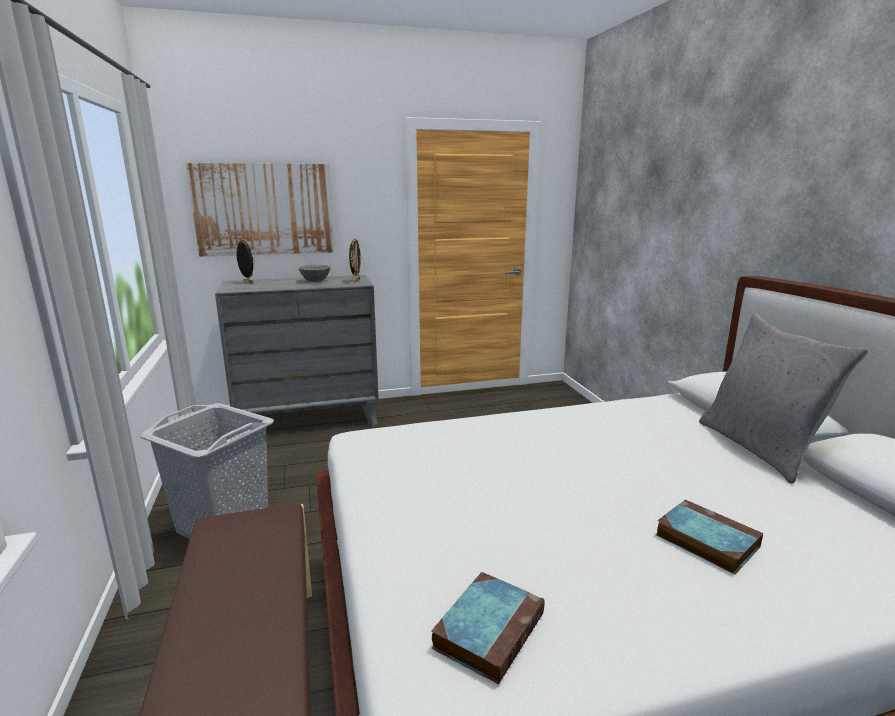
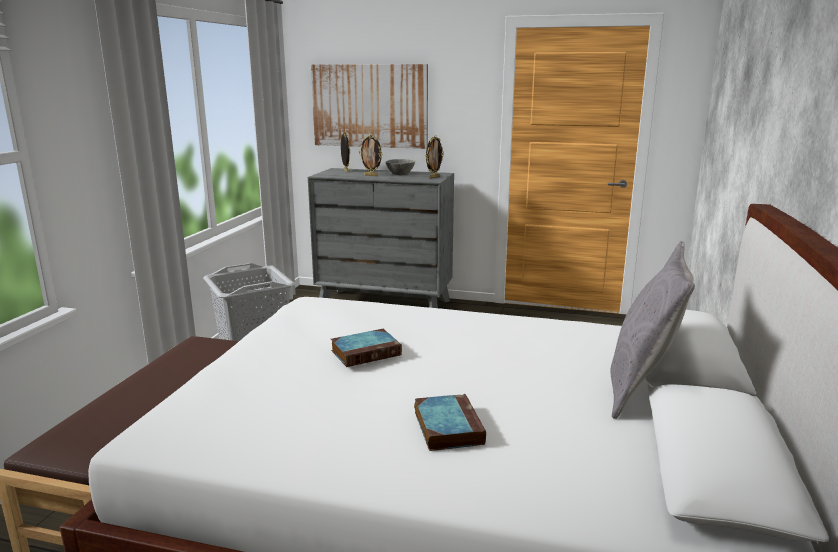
camera: 30 degrees right, 0 degrees up
(287, 285) = (371, 175): none -> picture frame
(489, 629) = (220, 419): book -> book (367, 352)

